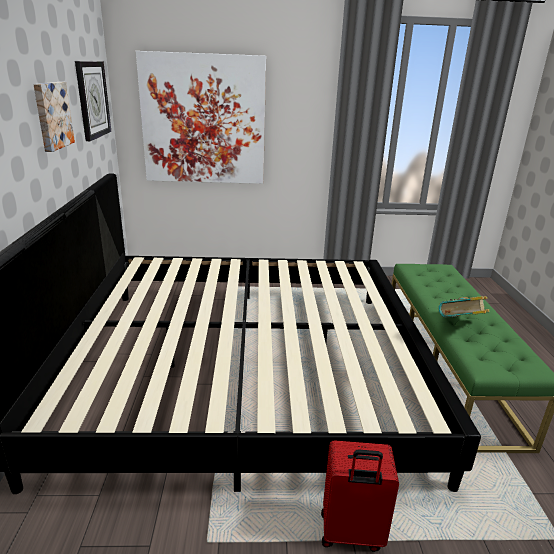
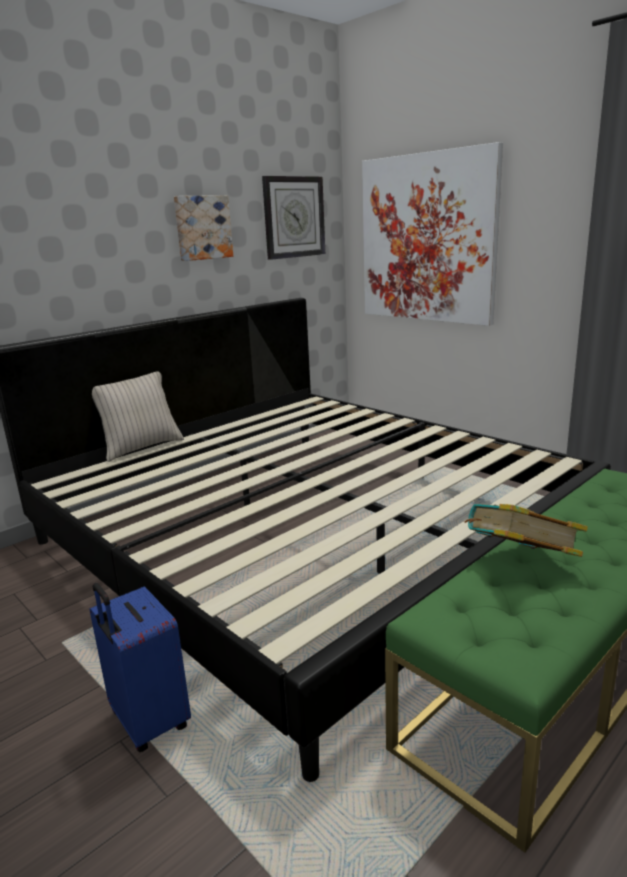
camera: 50 degrees right, 5 degrees down
(68, 349) = (140, 447): none -> beige pillow
(351, 533) = (147, 722): red suitcase -> blue suitcase

